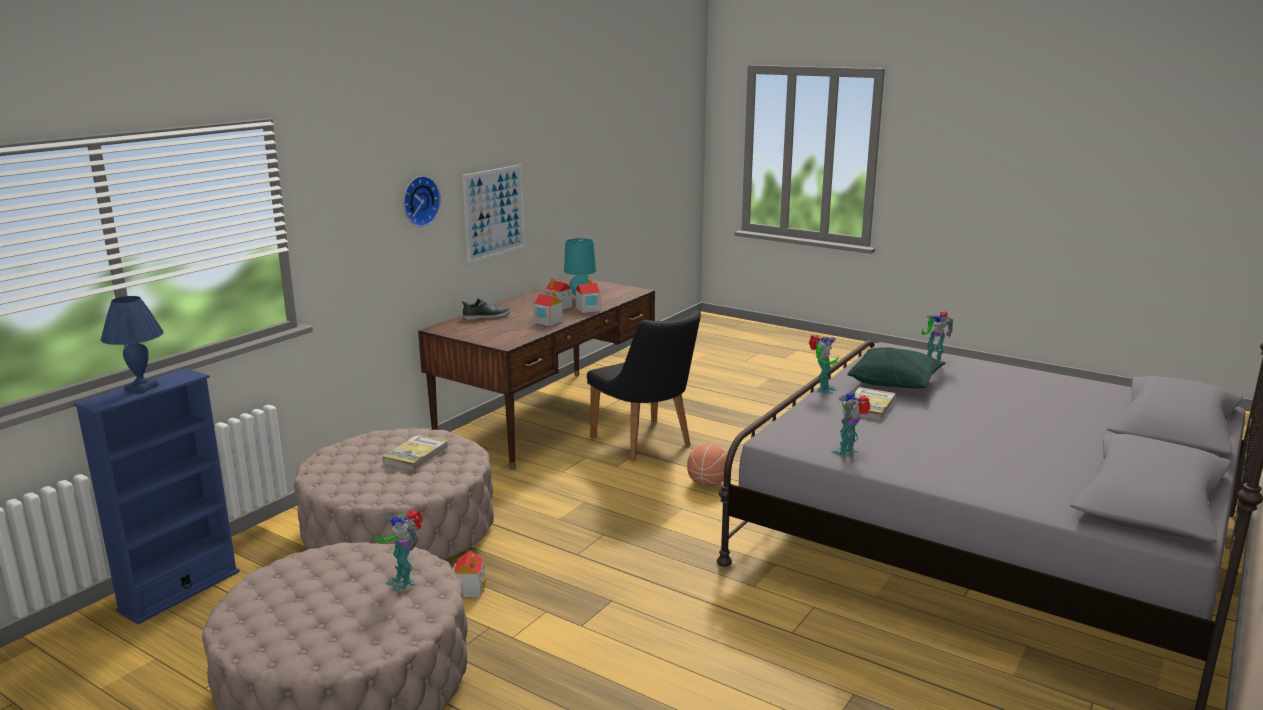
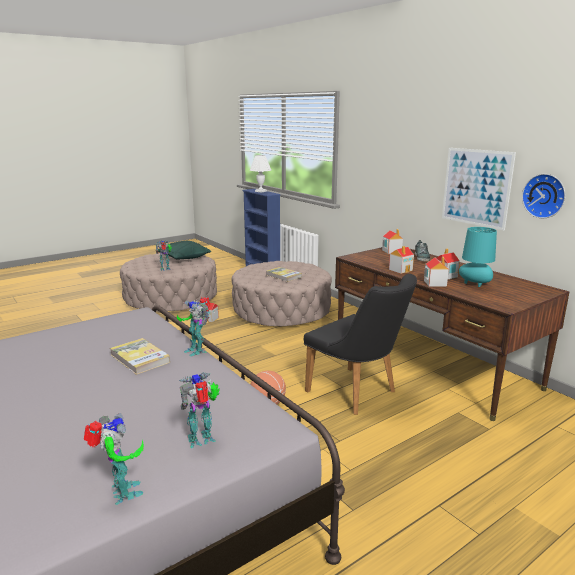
camera: 110 degrees right, 0 degrees up
(140, 387) = (261, 191): blue table lamp -> white table lamp
(419, 201) = (411, 157): wall clock -> wall clock (545, 195)
(460, 329) = (391, 251): none -> toy house
(647, 444) = (358, 394): black chair -> black chair turned 120 degrees counterclockwise
(848, 453) = (84, 328): toy robot -> toy robot (122, 493)
(895, 383) = (173, 390): green pillow -> green pillow (183, 258)

